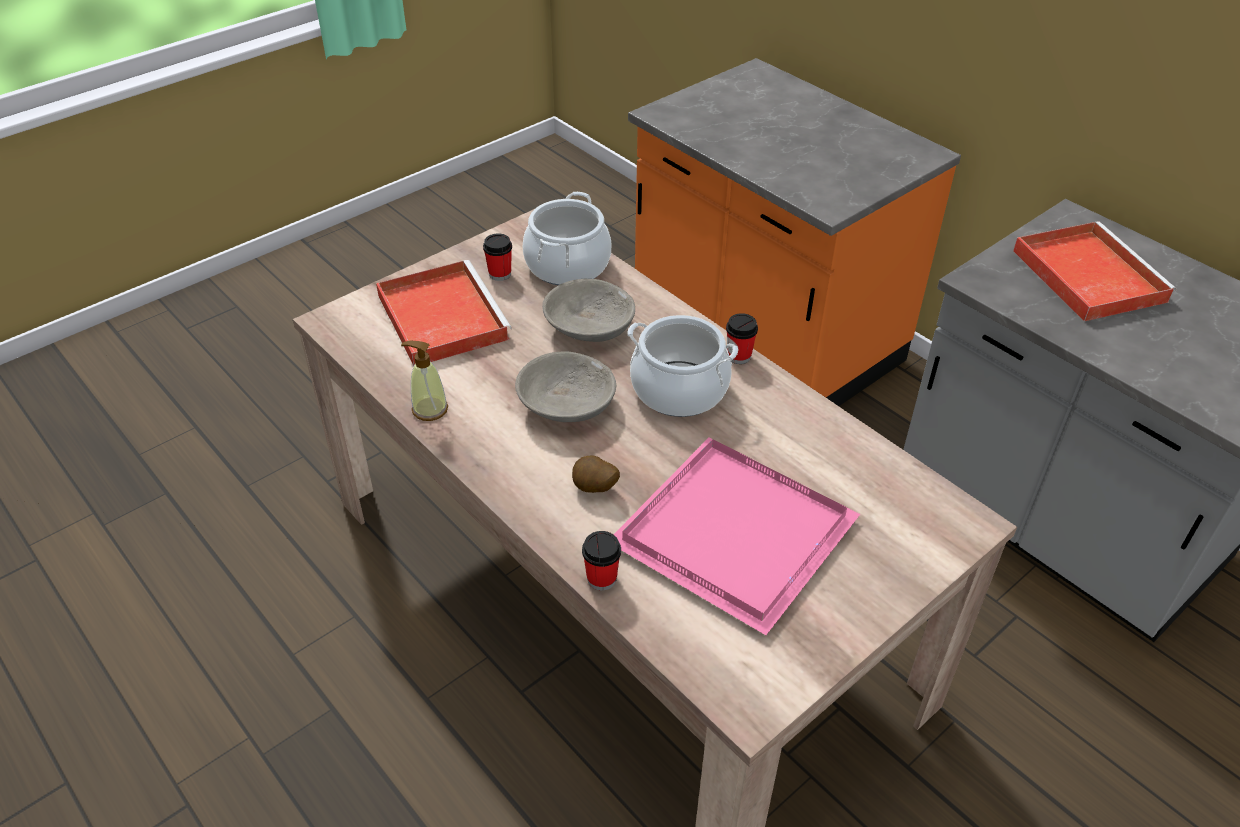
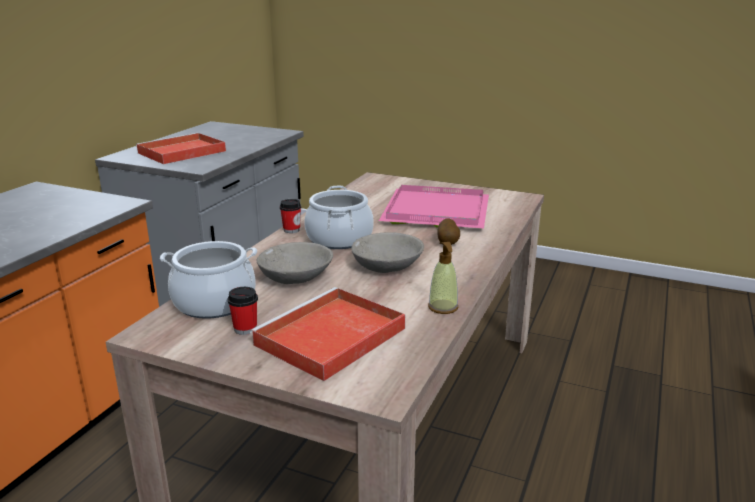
camera: 115 degrees left, 20 degrees down
(601, 578) = (503, 230): cup -> none

